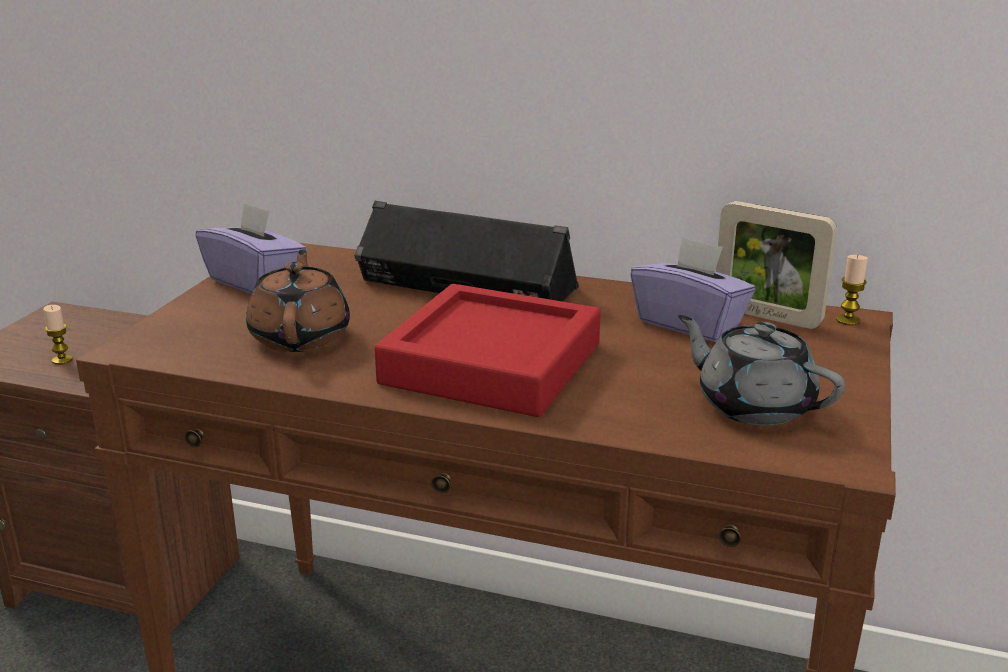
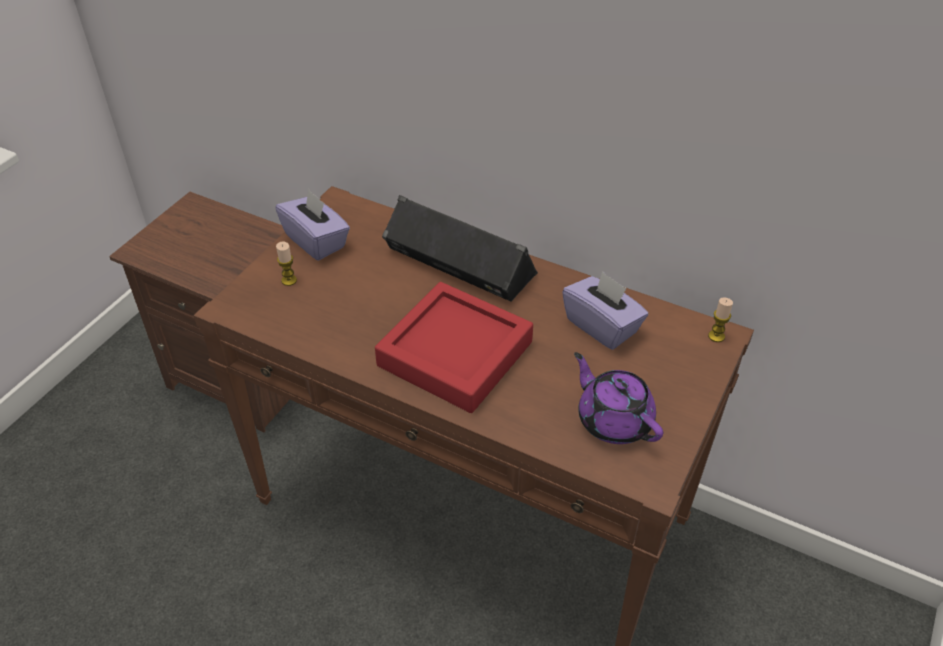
camera: 10 degrees right, 20 degrees up
(62, 360) = (193, 257): candle -> candle (289, 280)
(301, 336) = (337, 308): brown teapot -> none
(753, 405) = (613, 420): grey teapot -> purple teapot
(766, 316) = (659, 324): picture frame -> none

